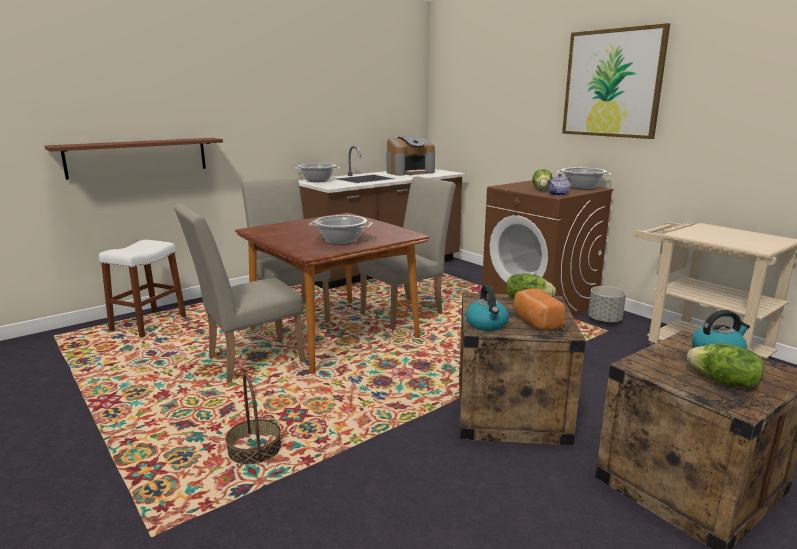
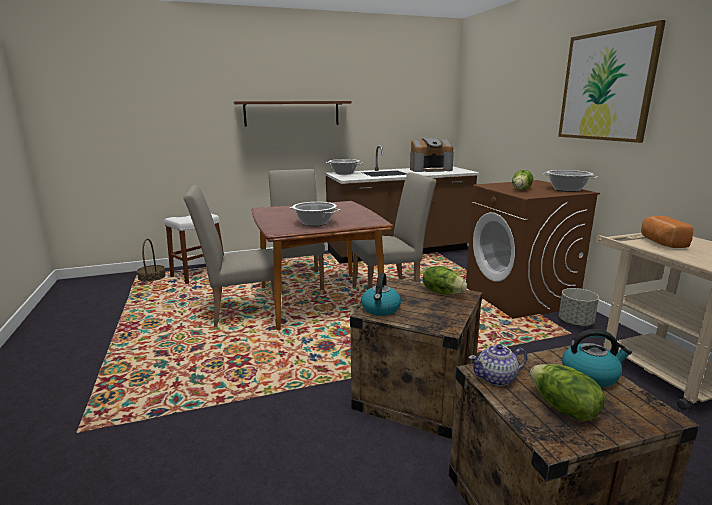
camera: 20 degrees right, 0 degrees up
(138, 157) = (202, 150): brown shelf -> brown shelf (292, 113)
(254, 449) = (191, 382): basket -> basket (152, 277)
(535, 322) = (428, 313): bread -> bread (661, 242)
(558, 194) = (530, 195): teapot -> teapot (497, 378)

